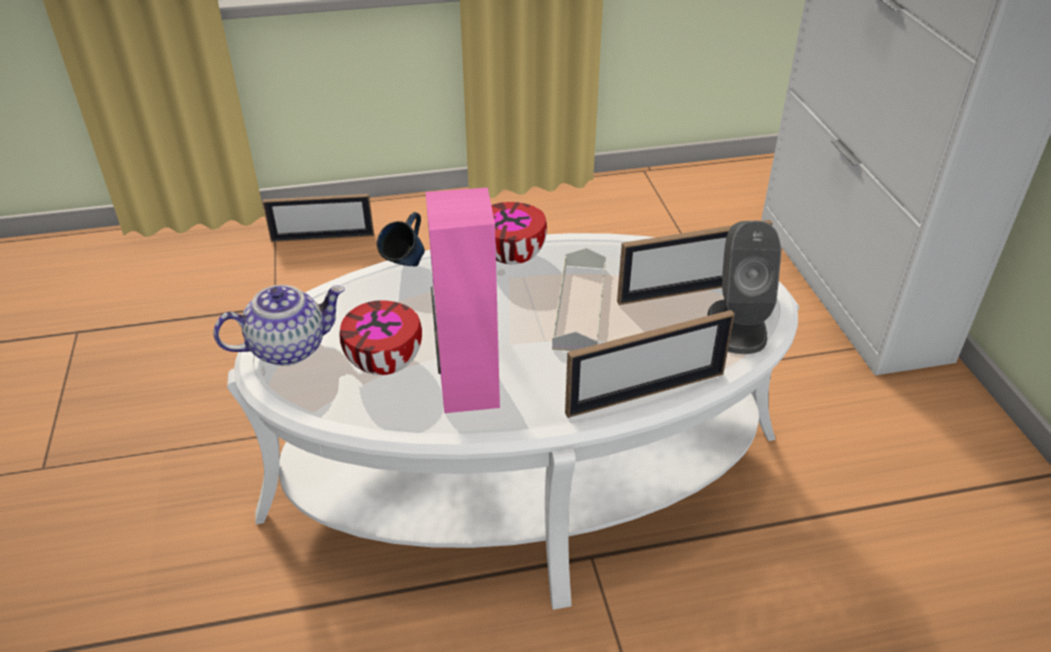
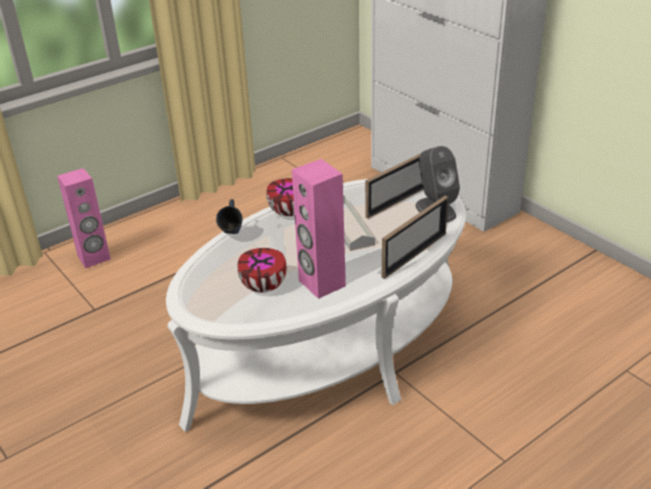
camera: 25 degrees left, 5 degrees down
(289, 347) = (200, 297): teapot -> none
(322, 237) = (94, 258): picture frame -> pink speaker

